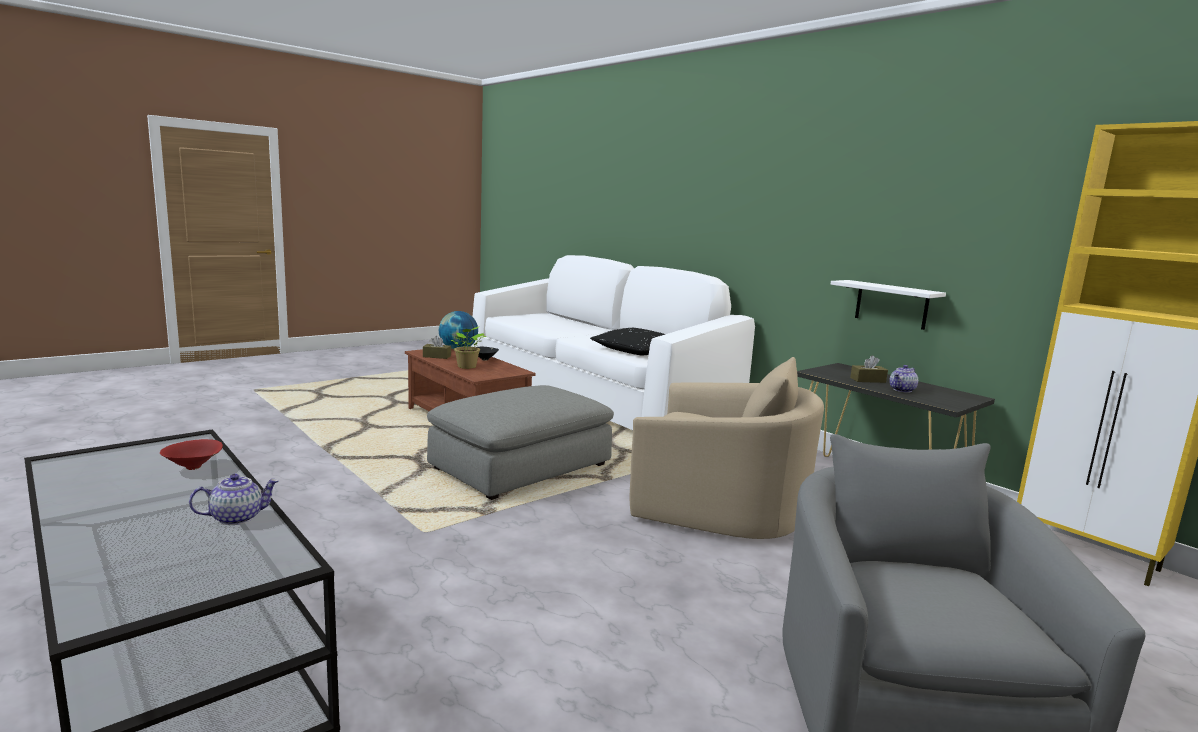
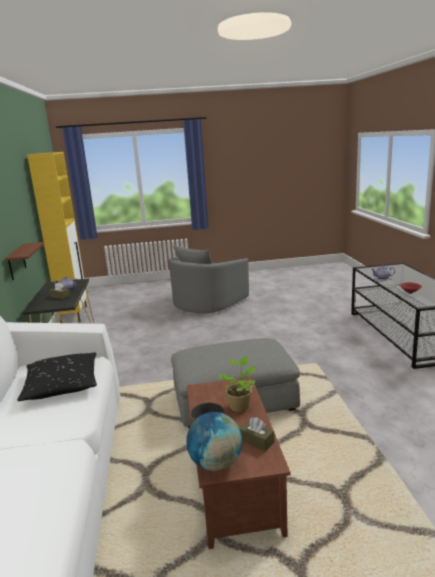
camera: 145 degrees left, 5 degrees up
(719, 506) = (162, 352): beige armchair -> none
(891, 304) = (16, 262): white shelf -> brown shelf

